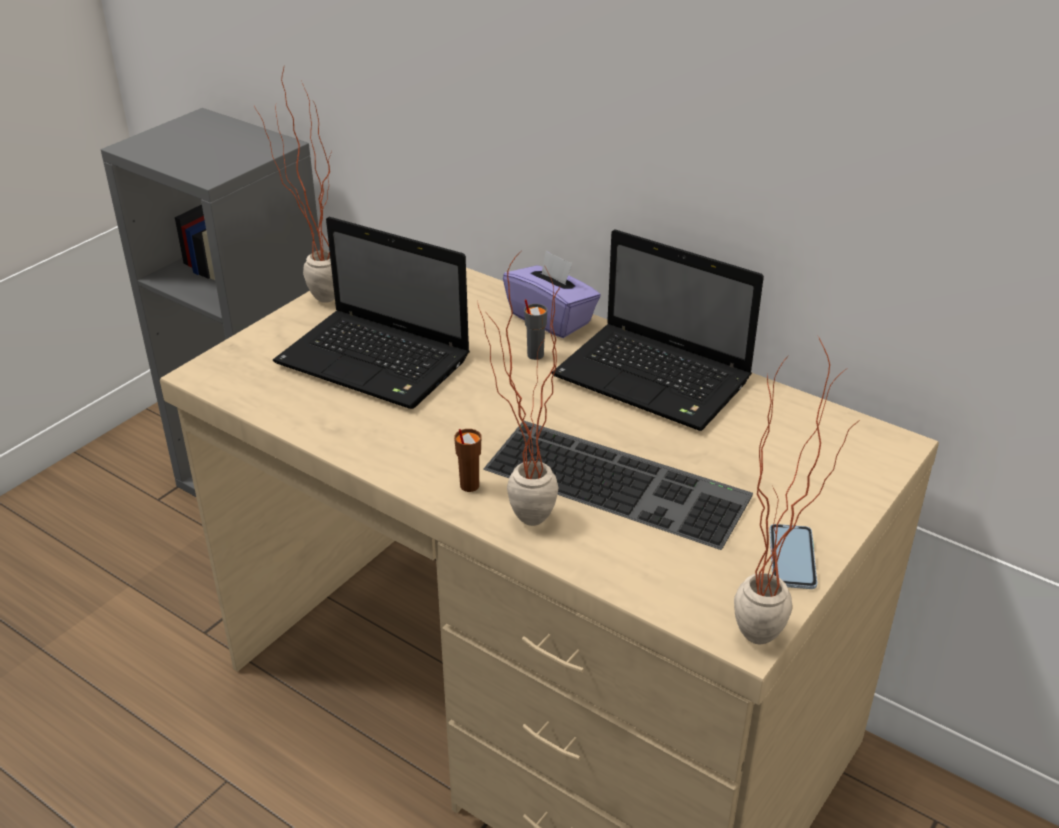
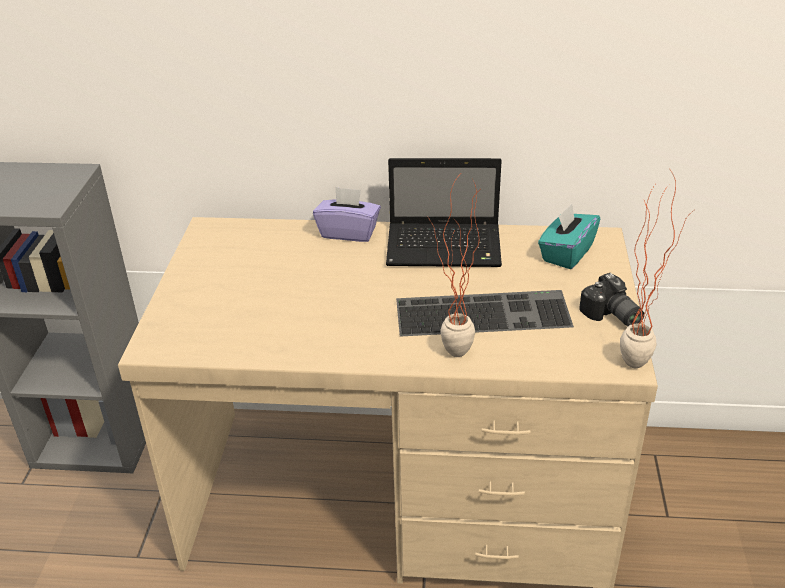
camera: 30 degrees left, 0 degrees up
(314, 297) = (175, 271): potted plant -> none
(377, 362) = (264, 297): laptop -> none
(469, 486) = (401, 349): brown cup -> none
(534, 355) = (360, 258): grey cup -> none
(792, 557) = (611, 316): phone -> camera
(815, 447) = (566, 253): none -> turquoise tissue box

